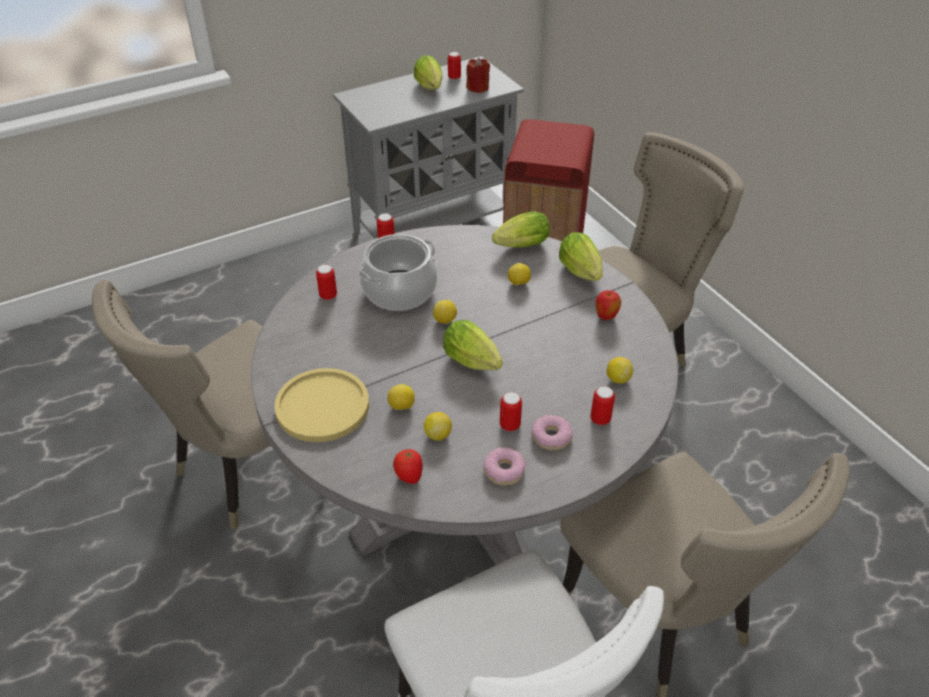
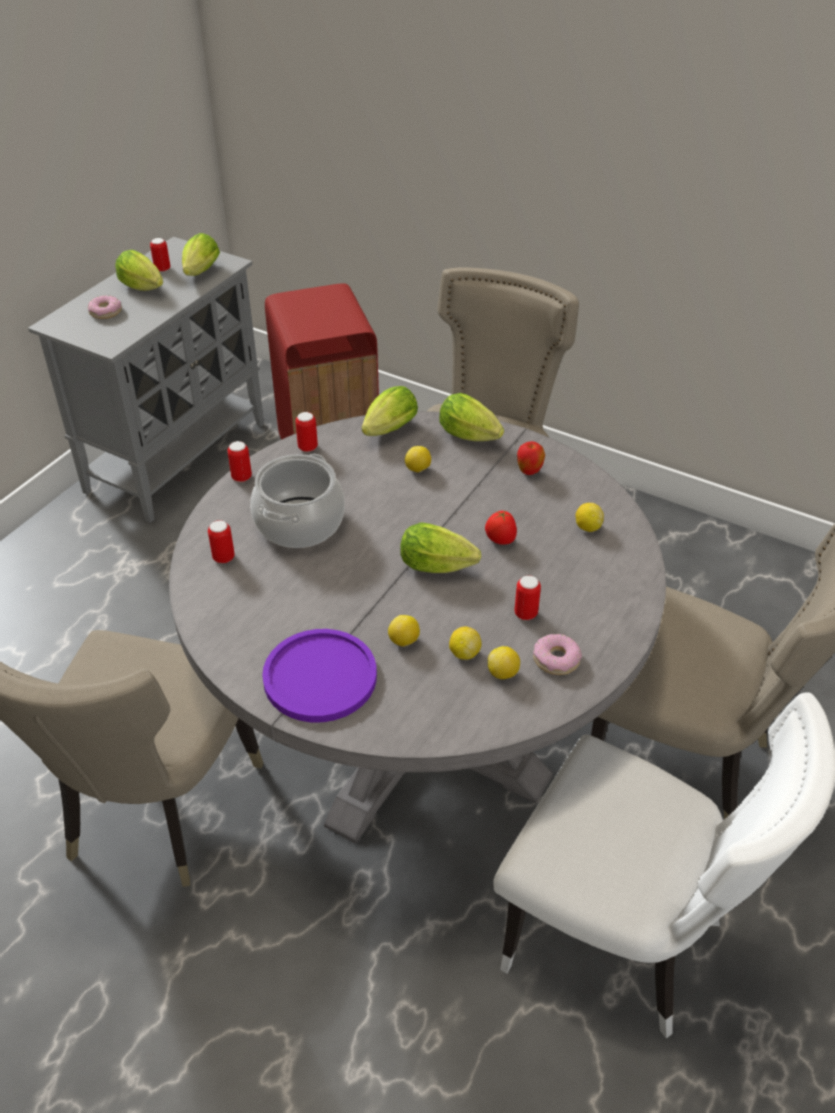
camera: 30 degrees left, 0 degrees up
(322, 406) = (320, 677): yellow plate -> purple plate
(408, 477) = (471, 707): tomato -> tomato (500, 541)
(445, 321) = (375, 536): lemon -> lemon (503, 673)
(478, 88) = (200, 273): red candle -> lettuce
(551, 437) = (573, 608): donut -> donut (105, 312)
(600, 419) = (603, 572): can -> can (308, 447)

